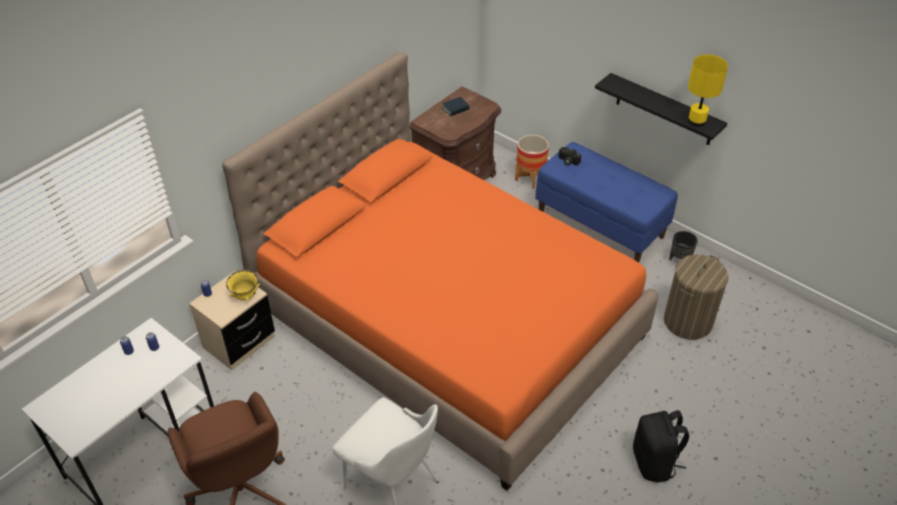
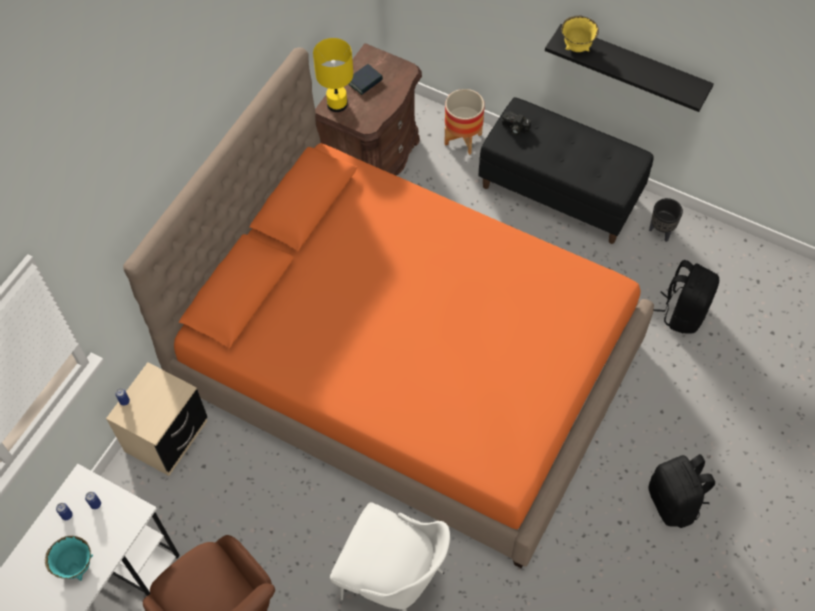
camera: 10 degrees left, 15 degrees up
(122, 388) = (75, 566): none -> turquoise bowl
(245, 296) = (172, 395): yellow bowl -> yellow bowl (577, 47)
(601, 224) = (561, 192): blue bench -> black bench
(687, 321) = (683, 312): laundry basket -> black backpack
(696, 121) = (676, 86): yellow table lamp -> yellow table lamp (336, 104)

